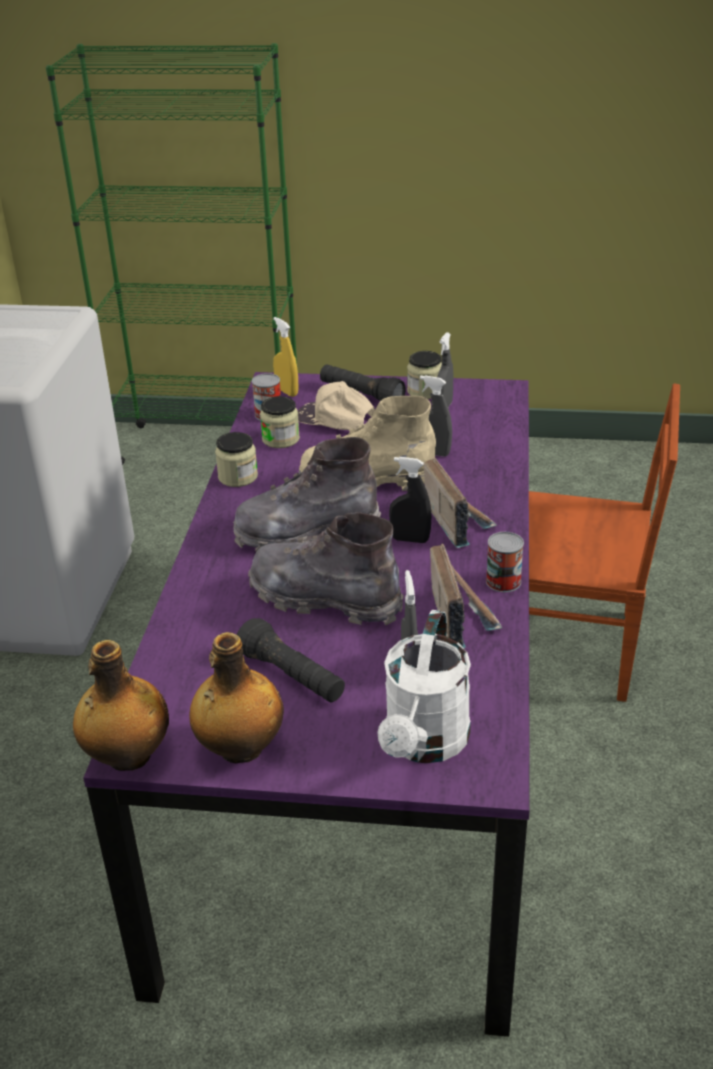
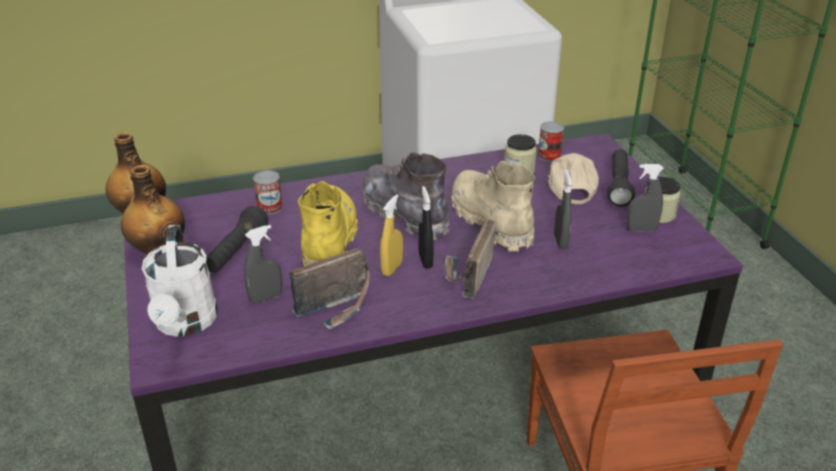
camera: 65 degrees right, 0 degrees up
(238, 477) = (454, 167): jar -> none
(287, 391) = (590, 153): yellow spray bottle -> yellow spray bottle (392, 268)
(325, 599) = (328, 242): grey boot -> yellow boot
(424, 744) = (185, 324): white watering can -> white watering can turned 90 degrees counterclockwise
(456, 521) = (466, 277): radio -> radio turned 150 degrees clockwise
(503, 581) = (397, 319): can -> can (269, 207)

